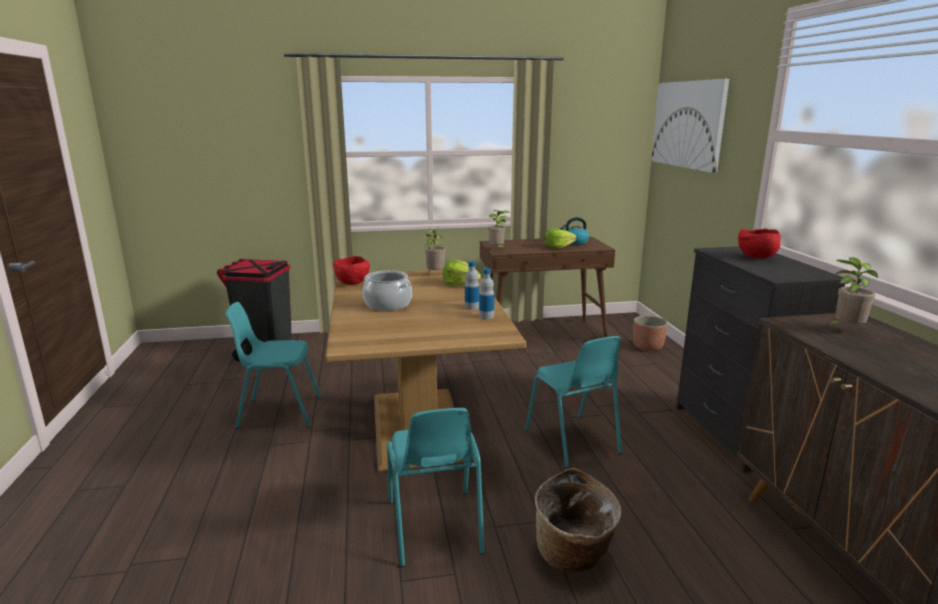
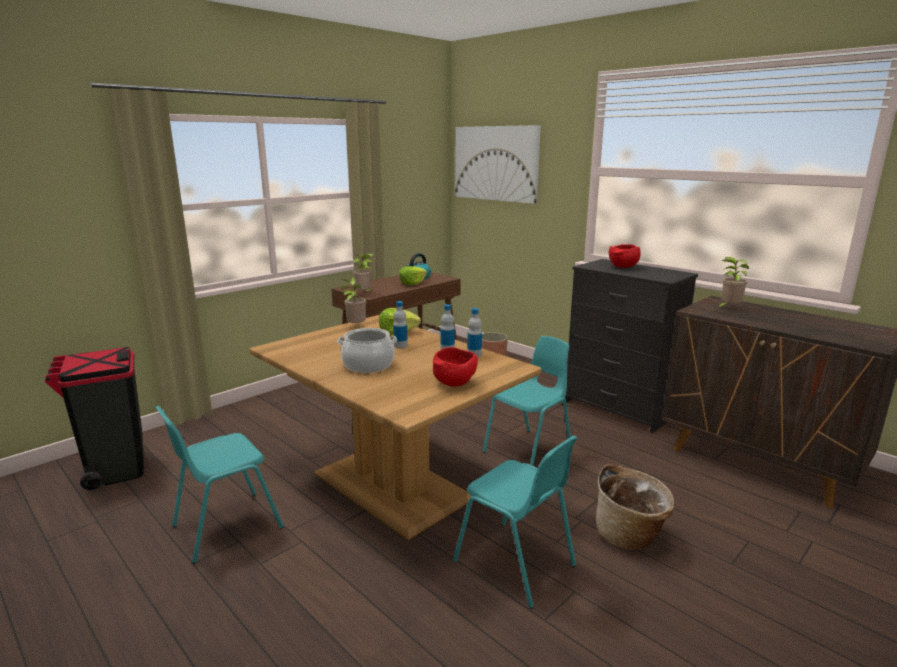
camera: 35 degrees left, 0 degrees up
(353, 283) = (289, 353): red bowl -> red bowl (454, 383)
(441, 295) = (400, 345): none -> bottle
(572, 441) = (529, 451): turquoise chair -> turquoise chair turned 75 degrees counterclockwise

